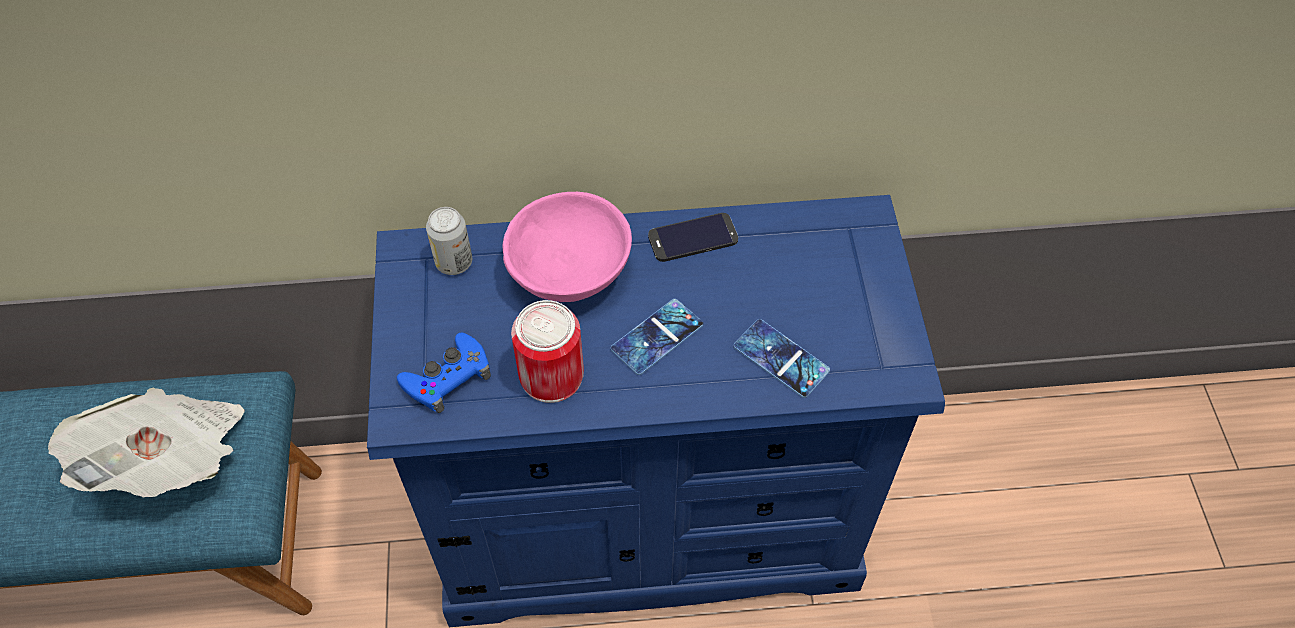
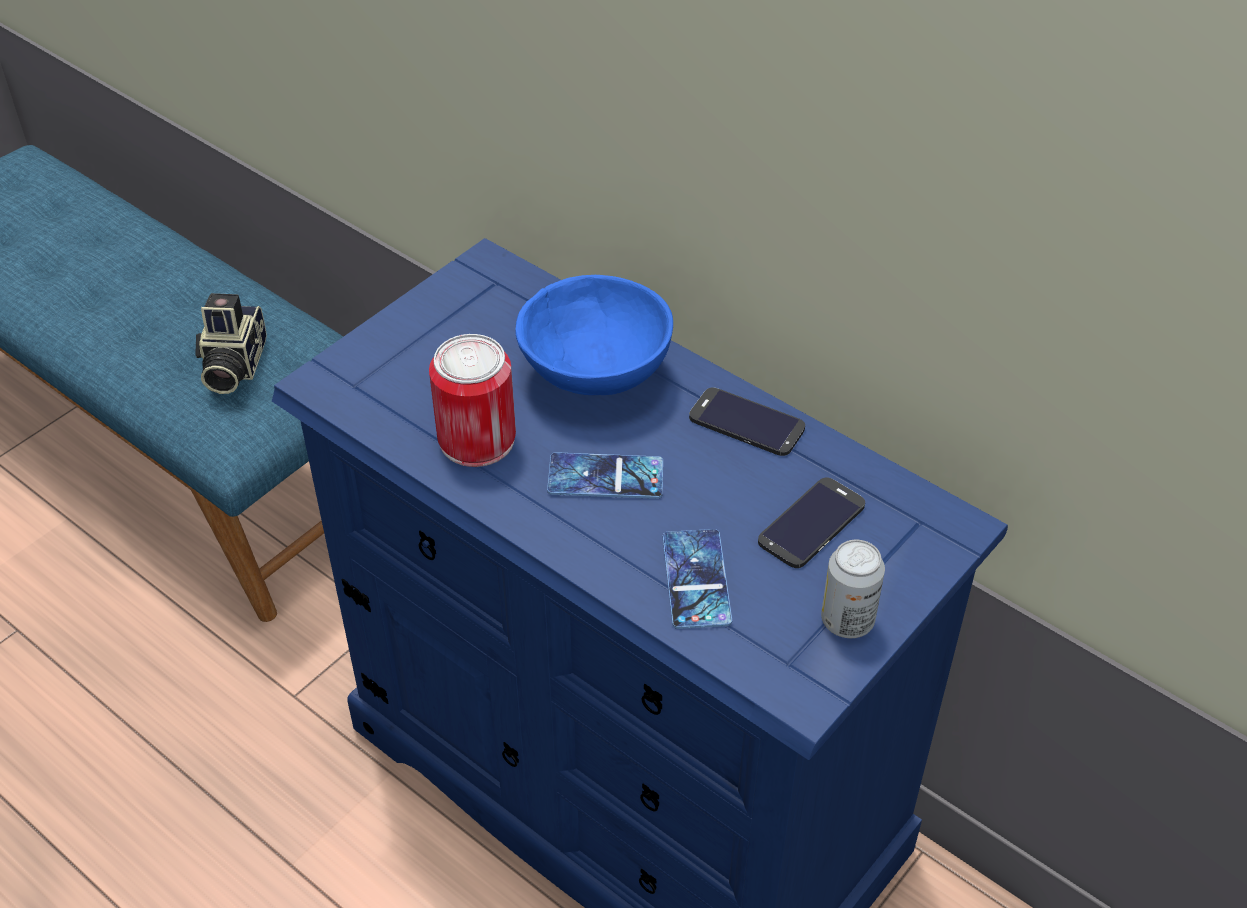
camera: 45 degrees right, 10 degrees down
(169, 459) = (232, 366): newspaper -> camera
(447, 377) = (395, 380): blue game controller -> none
(454, 262) = (513, 300): can -> can (847, 620)
(571, 276) = (595, 377): pink bowl -> blue bowl
(799, 273) = (812, 523): none -> phone

